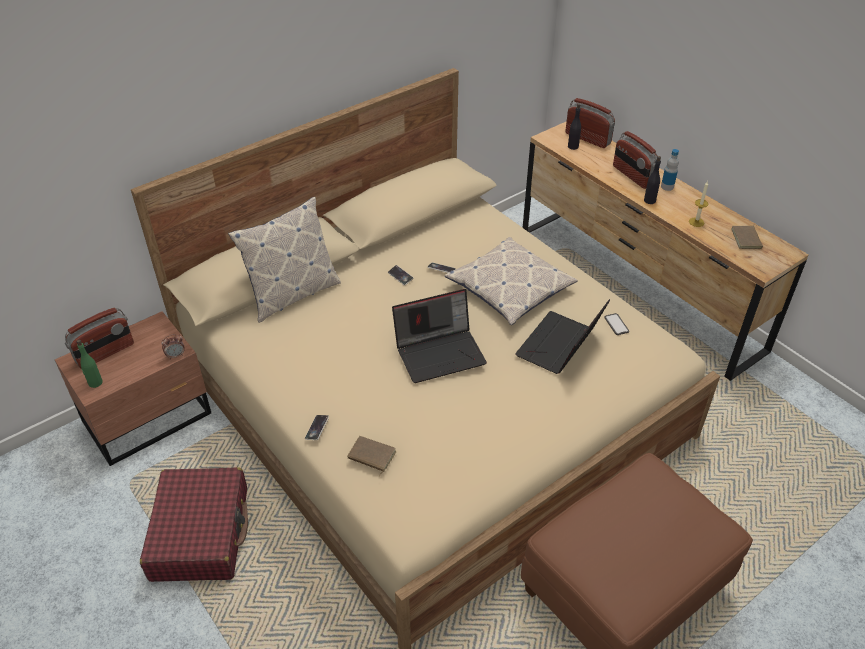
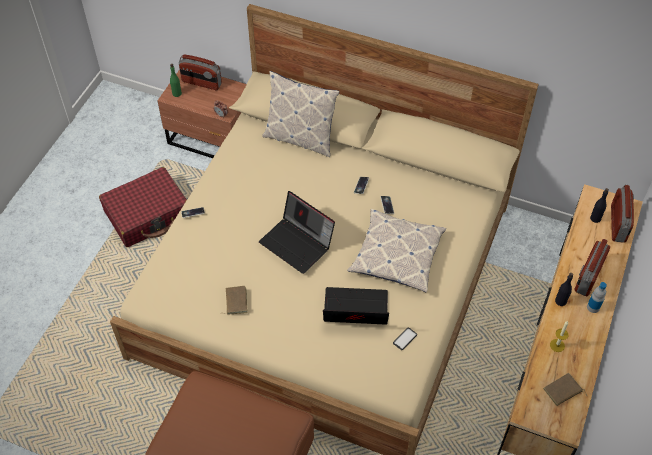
camera: 60 degrees right, 10 degrees up
(371, 456) = (185, 250): brown book -> brown book (235, 301)

